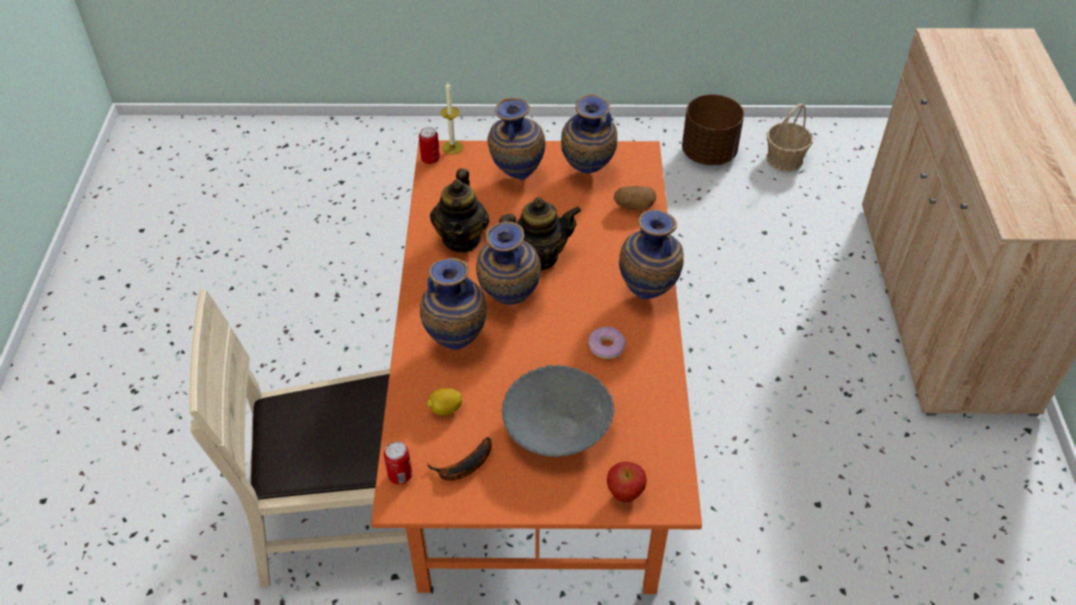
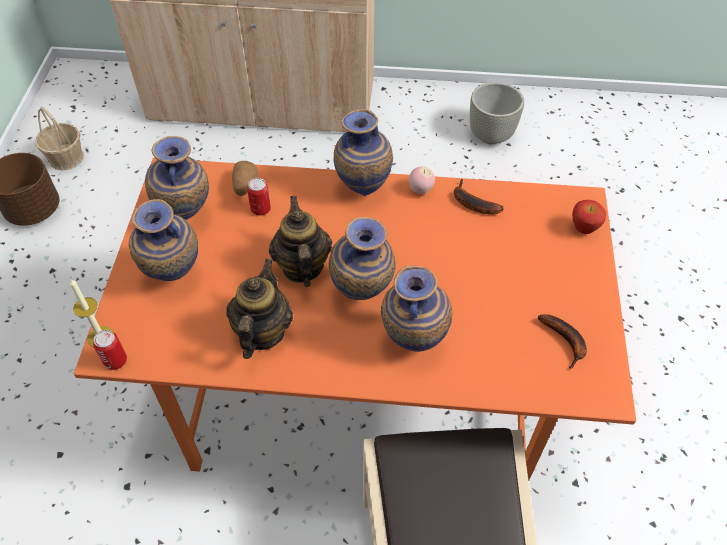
camera: 85 degrees left, 5 degrees up
(400, 475) = (580, 395): can -> can (261, 209)
(445, 409) = (498, 354): lemon -> none
(462, 239) = (262, 332): teapot -> teapot turned 90 degrees counterclockwise
(556, 428) = (517, 268): grey bowl -> none
(606, 347) = (425, 225): donut -> none
(646, 387) = (471, 203): none -> banana
(657, 341) = (420, 190): none -> apple
(986, 572) = (491, 135): none -> grey planter

